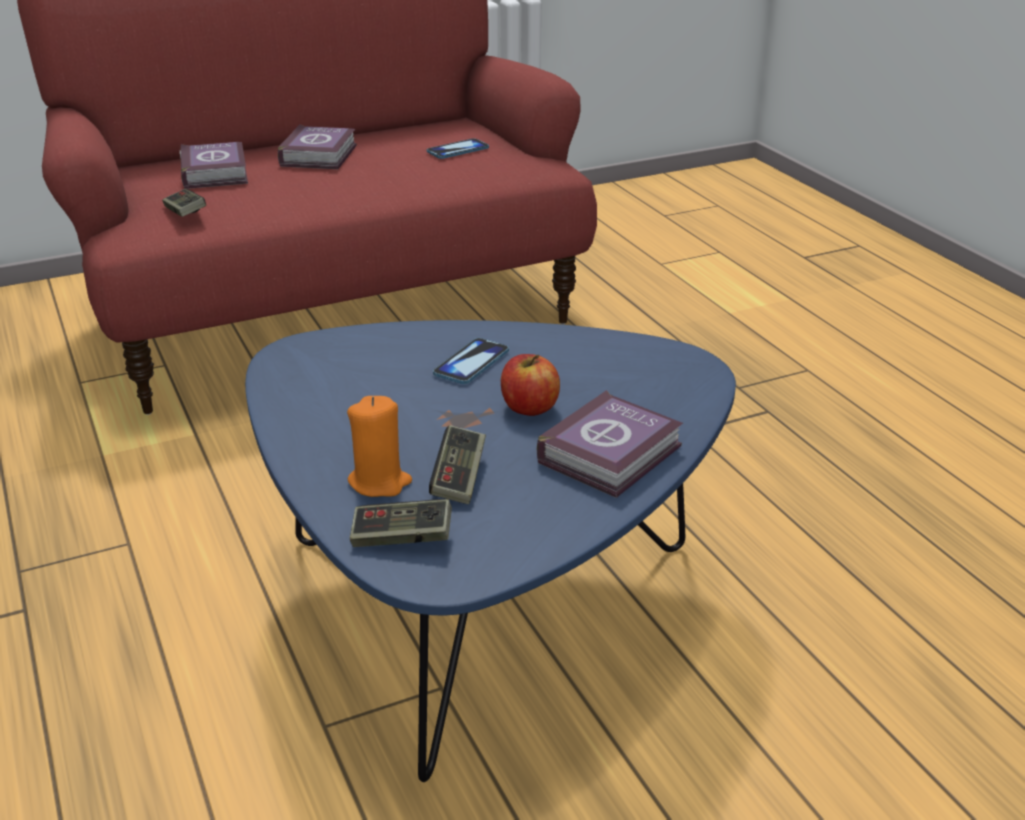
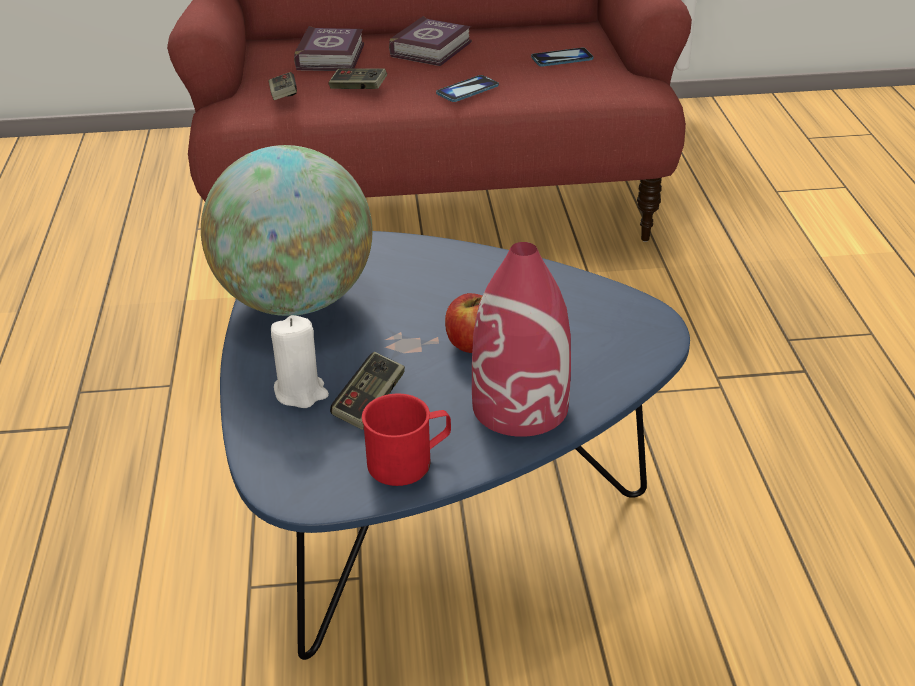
camera: 20 degrees right, 5 degrees up
(318, 400) = (295, 301): none -> globe
(379, 482) = (301, 392): orange candle -> white candle
(402, 538) = (288, 450): game controller -> game controller (358, 88)
(471, 363) = (447, 288): phone -> phone (467, 90)
(535, 523) = (409, 461): none -> red mug
(614, 453) = (521, 406): book -> red vase

